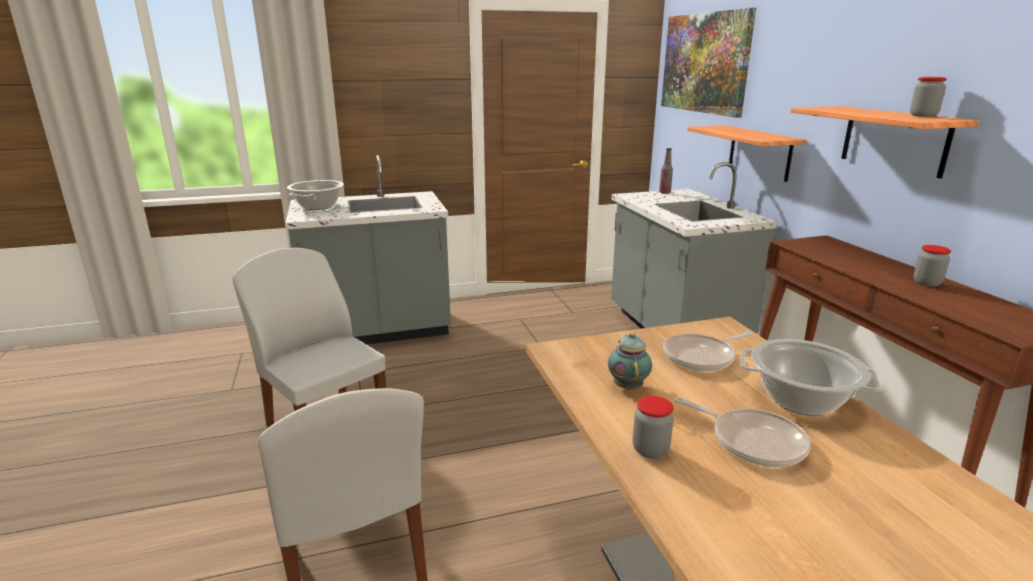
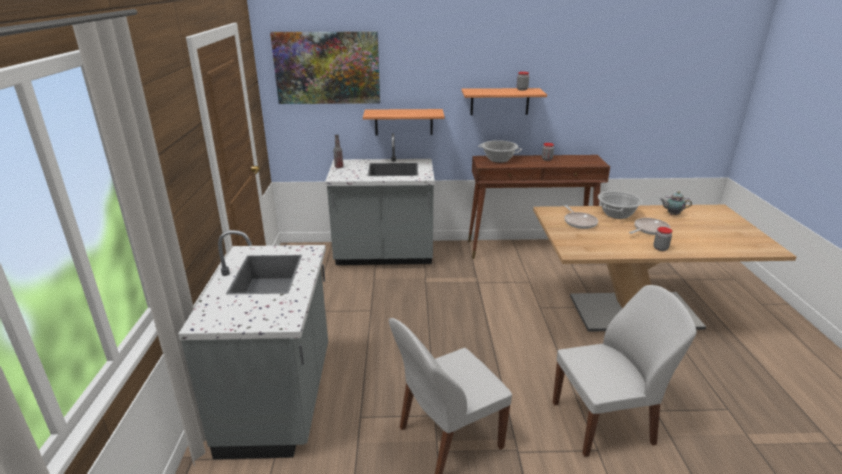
camera: 75 degrees left, 5 degrees up
(318, 206) = (240, 312): cooking pot -> cooking pot (498, 159)
(628, 386) = (609, 243): teapot -> teapot (672, 214)

